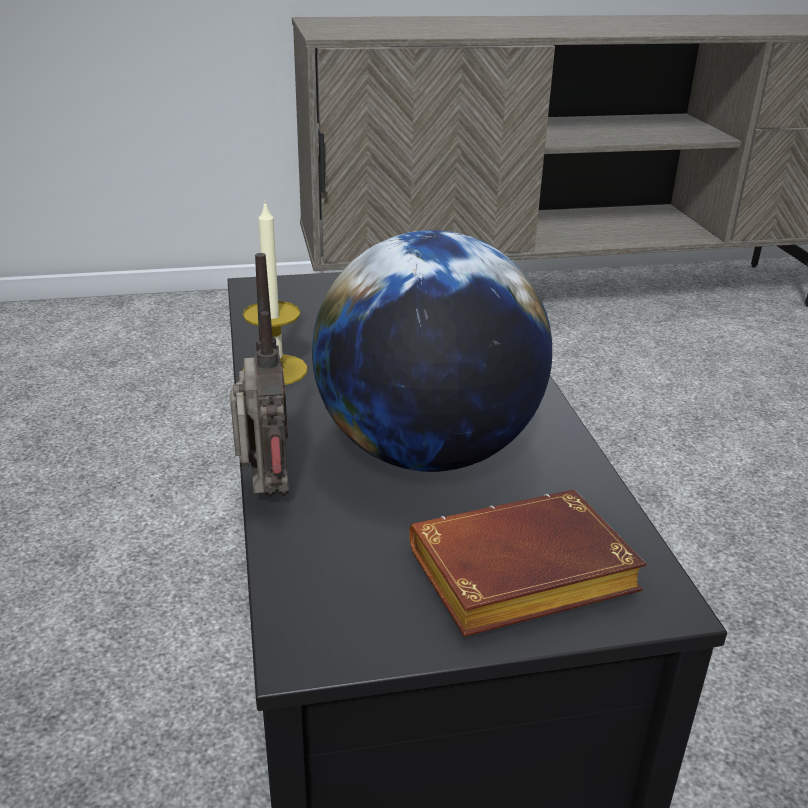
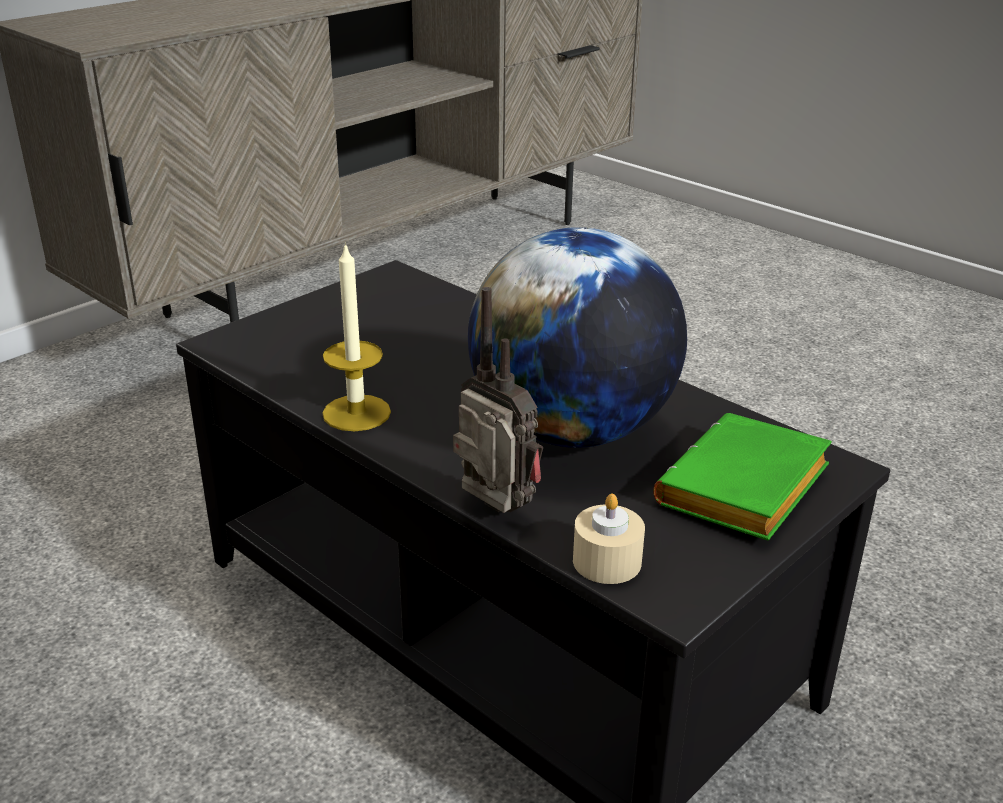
camera: 35 degrees left, 0 degrees up
(295, 580) = (607, 561): none -> beige candle
(518, 579) = (745, 492): brown book -> green book

